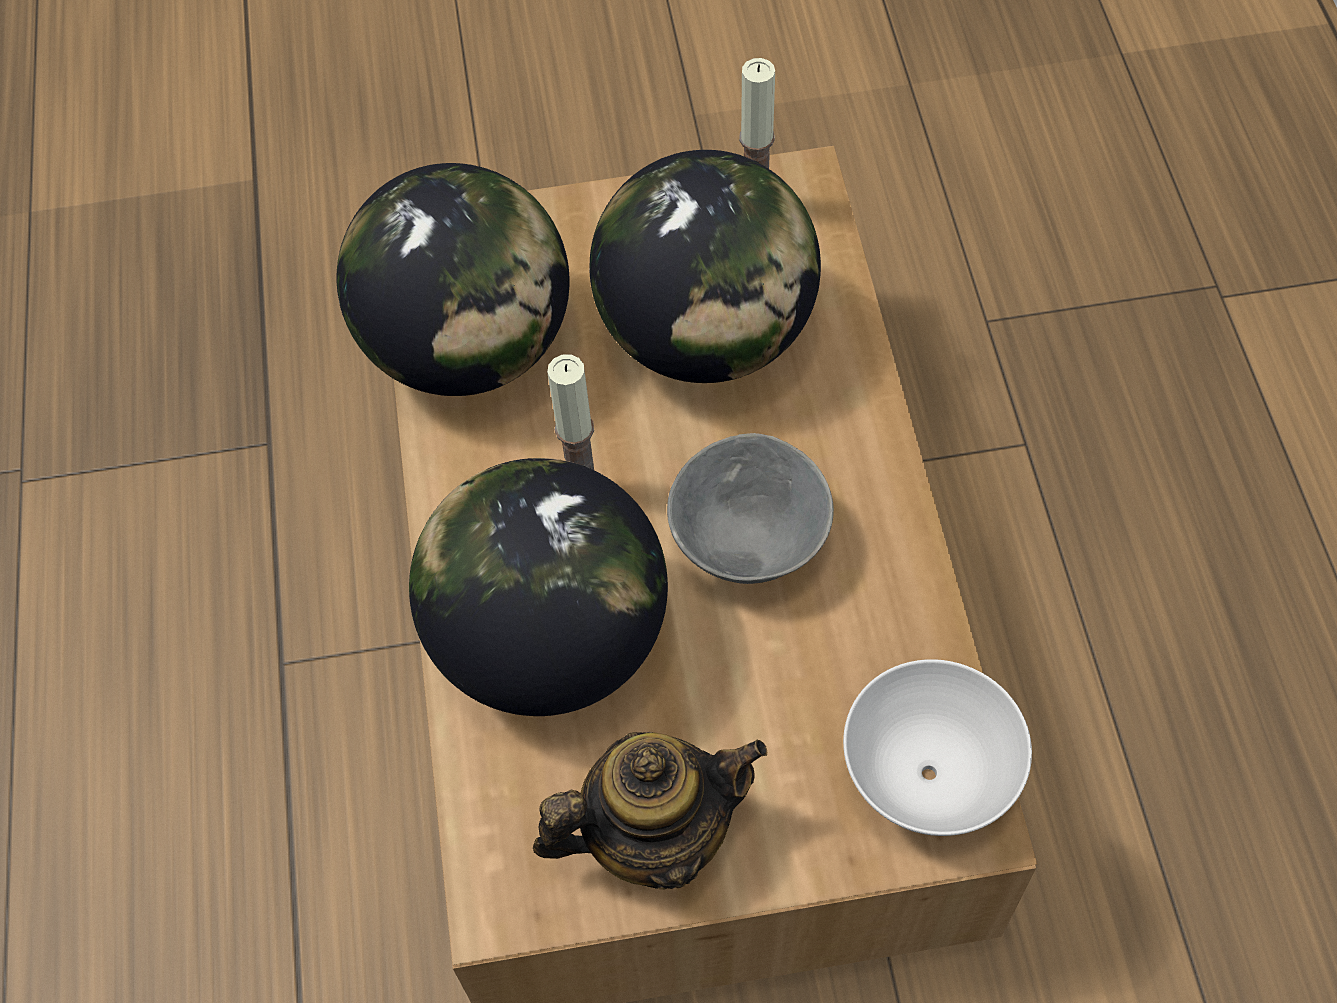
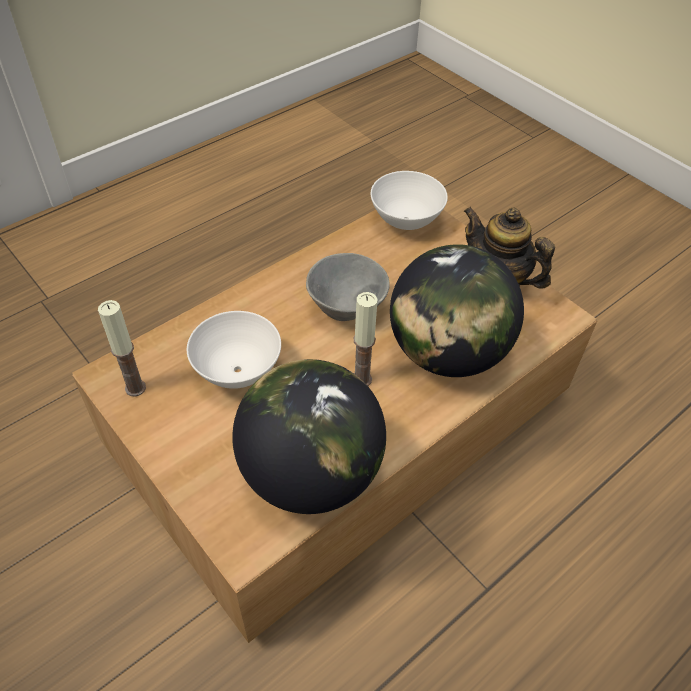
camera: 125 degrees left, 10 degrees down
(706, 335) = (238, 371): globe -> white bowl

